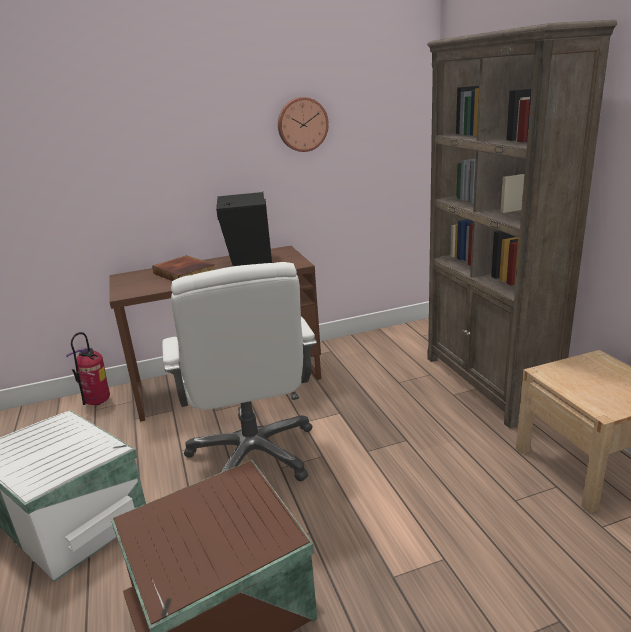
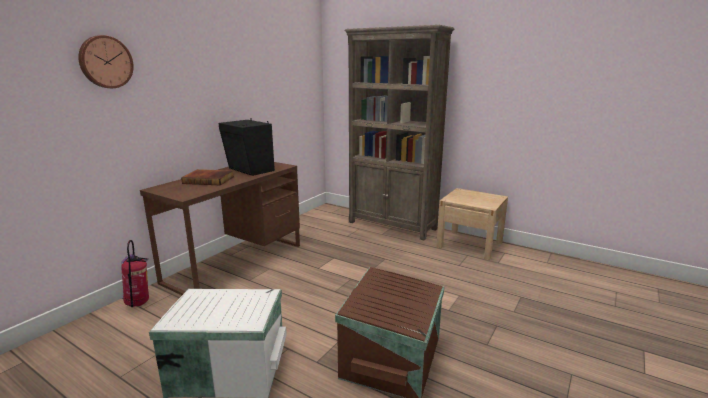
camera: 40 degrees left, 5 degrees down
(253, 455) = (310, 291): white office chair -> none
(302, 124) = (260, 75): wall clock -> wall clock (105, 62)

